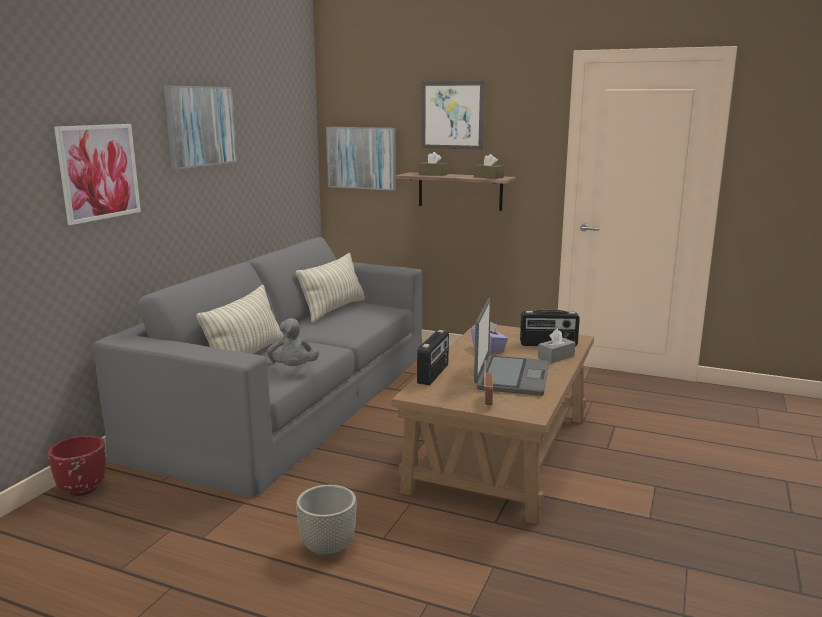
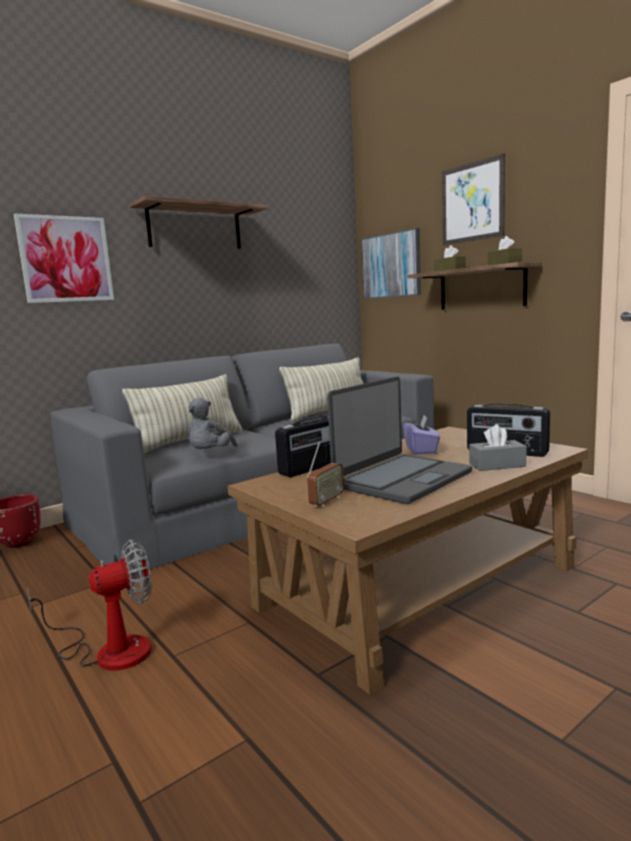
camera: 30 degrees right, 5 degrees down
(200, 126) = (195, 228): picture -> shelf
(327, 548) = (109, 650): grey planter -> fan

